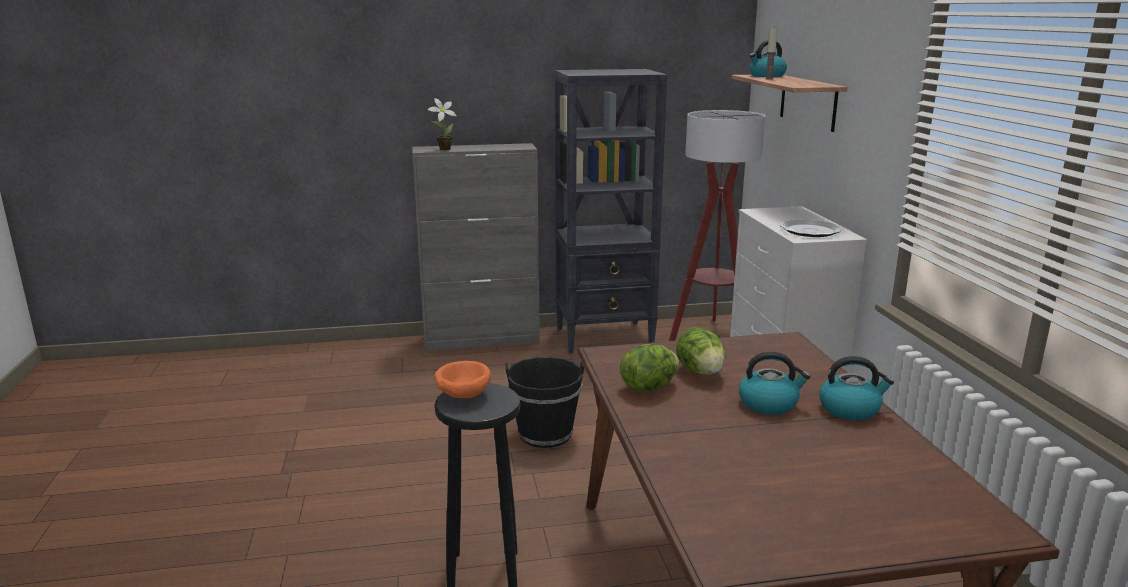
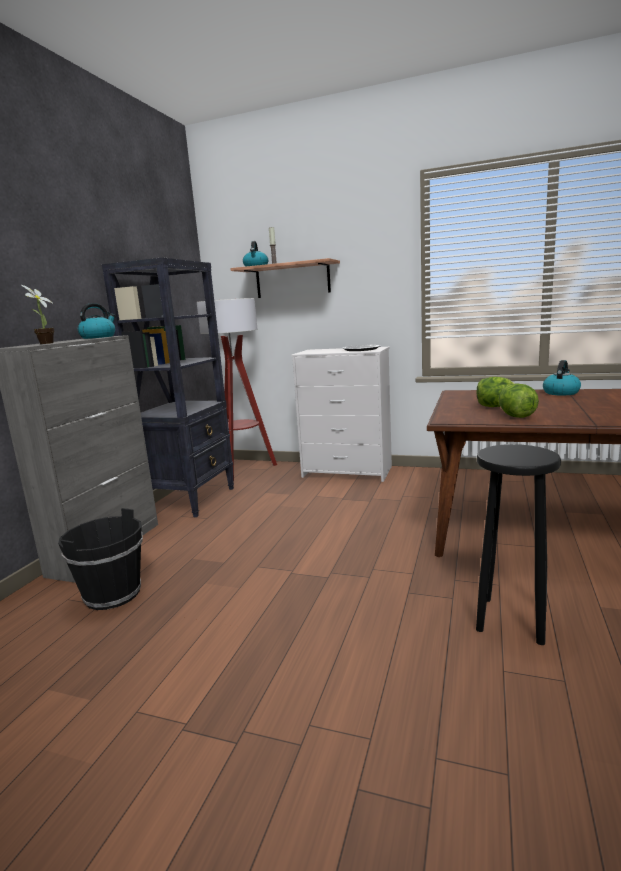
camera: 60 degrees left, 5 degrees down
(462, 396) = (506, 457): orange bowl -> none
(545, 435) = (317, 552): black bucket -> black bucket (113, 595)
(769, 404) = (550, 401): kettle -> kettle (98, 337)

